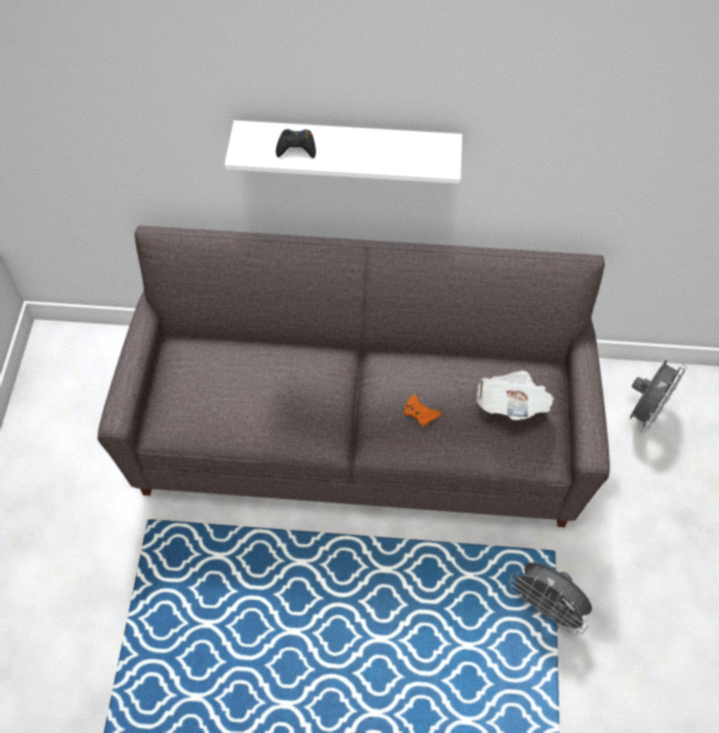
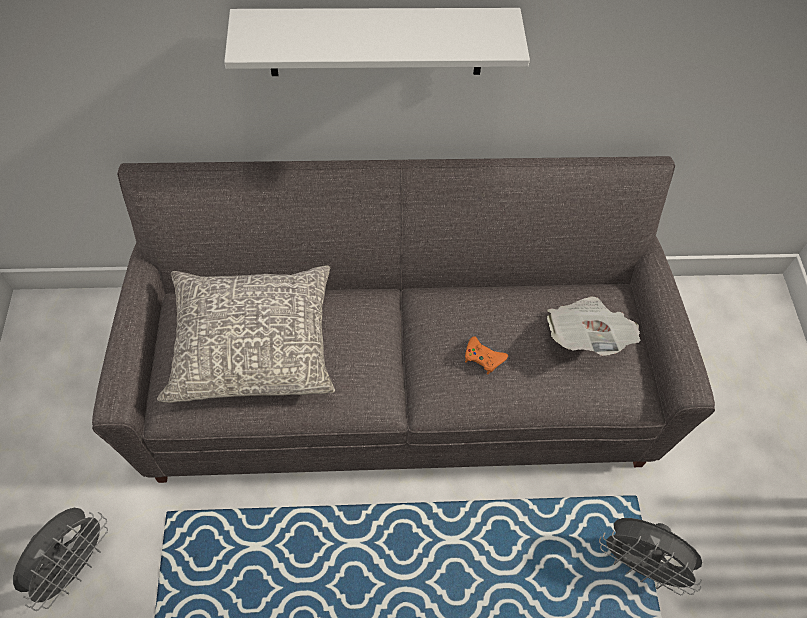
camera: 10 degrees left, 0 degrees up
(231, 383) = (253, 343): none -> grey pillow
(296, 147) = (315, 35): black game controller -> none
(644, 411) = (702, 329): grey fan -> grey fan (75, 566)

